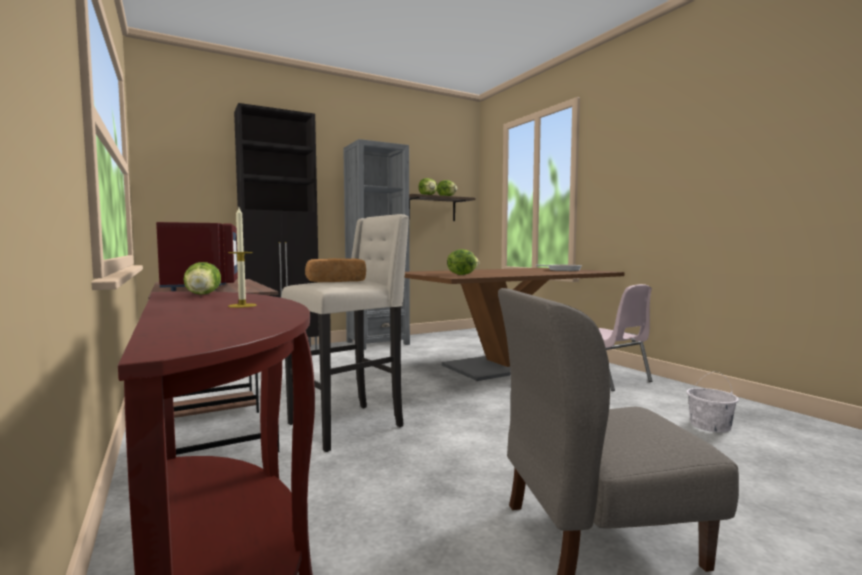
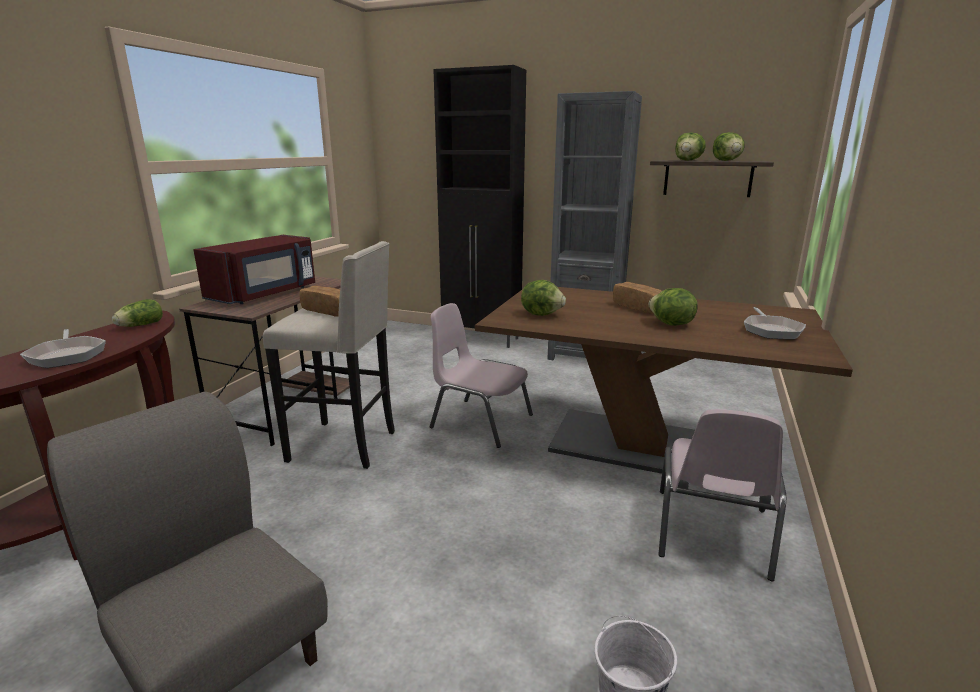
camera: 50 degrees right, 15 degrees up
(242, 305) = (67, 355): candle -> frying pan
(404, 383) = (480, 421): none -> pink chair
(489, 271) = (639, 307): none -> bread
(526, 272) = (670, 324): none -> lettuce

